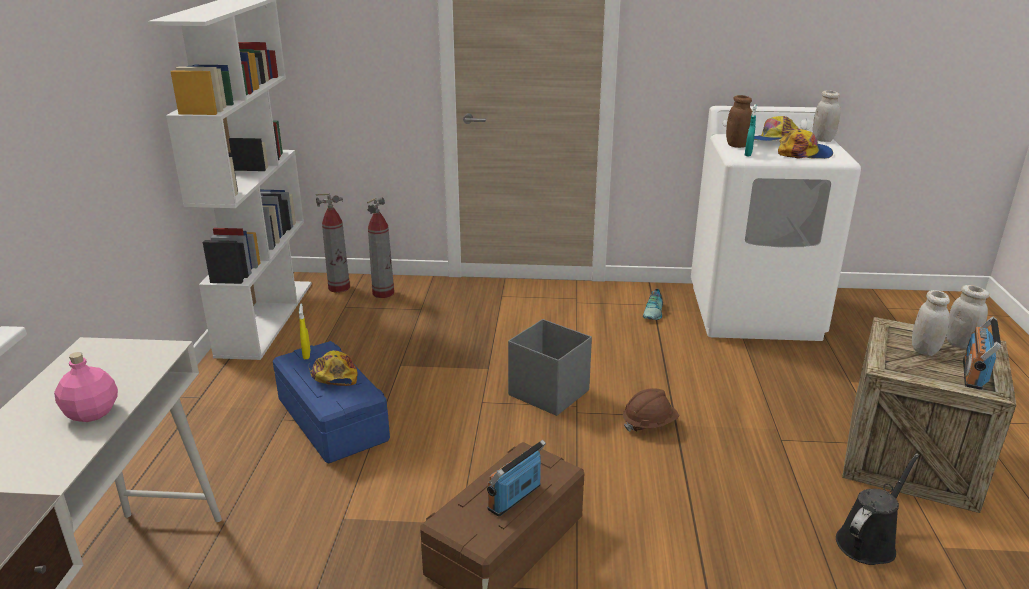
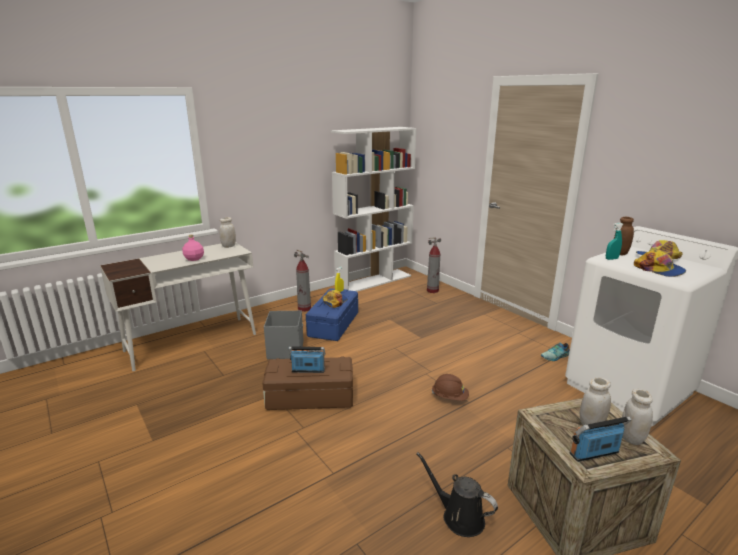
camera: 50 degrees right, 5 degrees down
(339, 288) = (419, 281): fire extinguisher -> fire extinguisher (304, 308)
(548, 392) = (428, 359): grey storage box -> grey storage box (286, 350)
(823, 139) = (706, 268): white jar -> white jar (229, 246)
(868, 541) = (459, 517): black watering can -> black watering can turned 150 degrees counterclockwise

